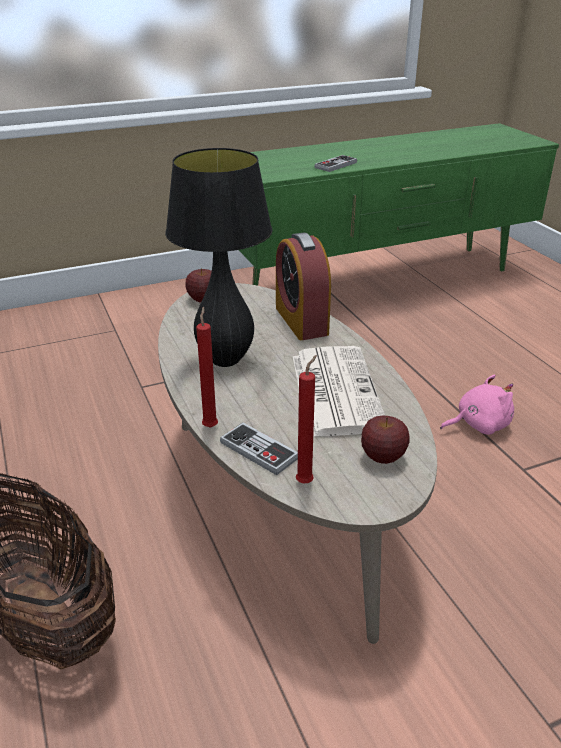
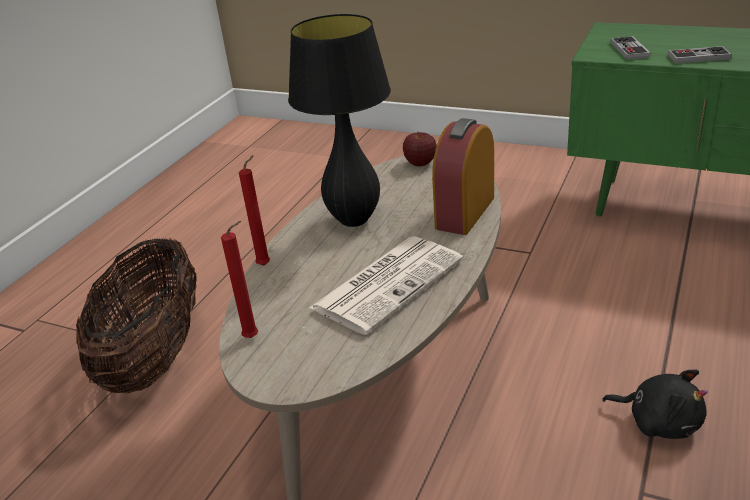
camera: 50 degrees right, 0 degrees up
(259, 450) = (263, 298): game controller -> game controller (629, 50)
(383, 457) = (330, 353): apple -> none
(478, 424) = (659, 421): pink plush toy -> black plush toy

